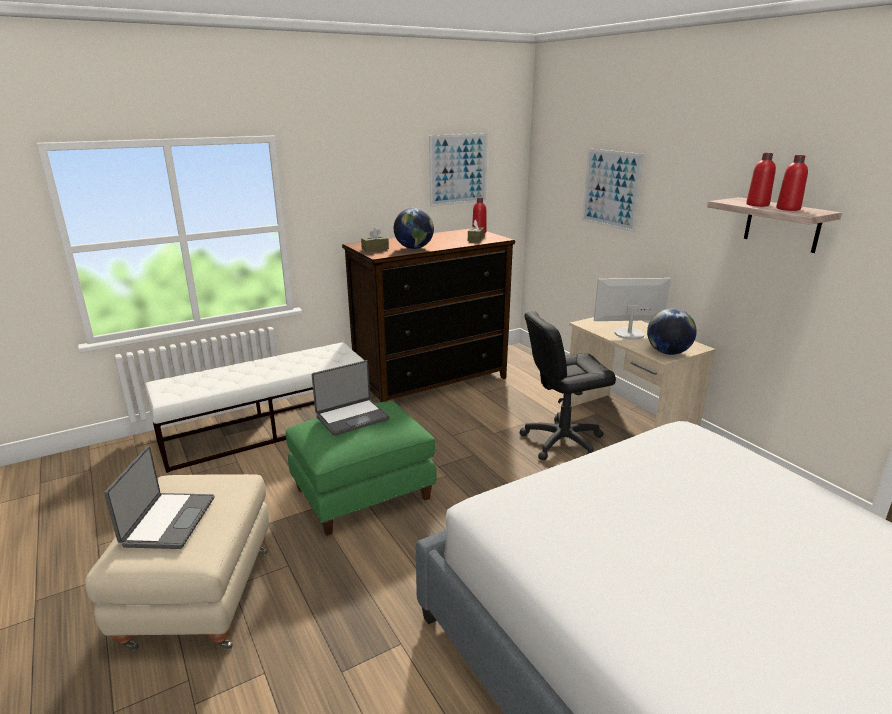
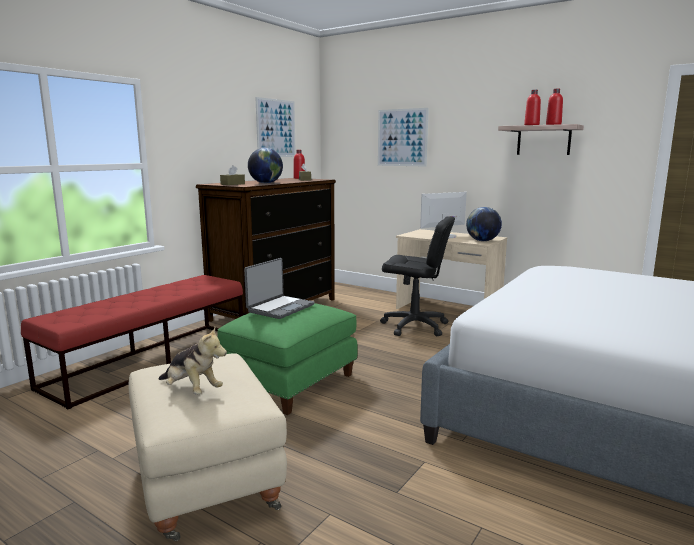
camera: 25 degrees left, 10 degrees down
(167, 521) = (192, 390): laptop -> plush toy
(268, 429) = (151, 360): white bench -> red bench
(562, 441) = (414, 326): black office chair -> black office chair turned 120 degrees counterclockwise

